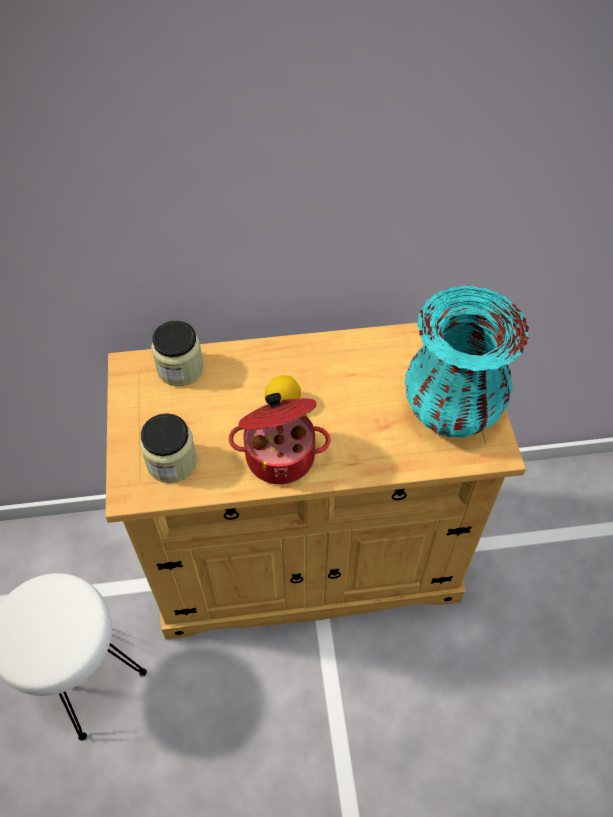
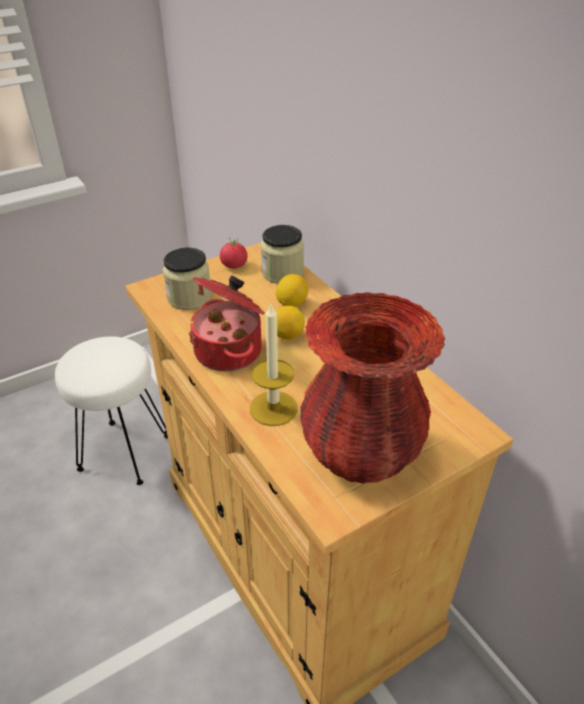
camera: 65 degrees right, 15 degrees down
(137, 404) = (234, 265): none -> tomato
(237, 381) = (291, 303): none -> lemon
(374, 448) = (273, 408): none -> candle
(450, 411) = (360, 453): turquoise vase -> red vase

